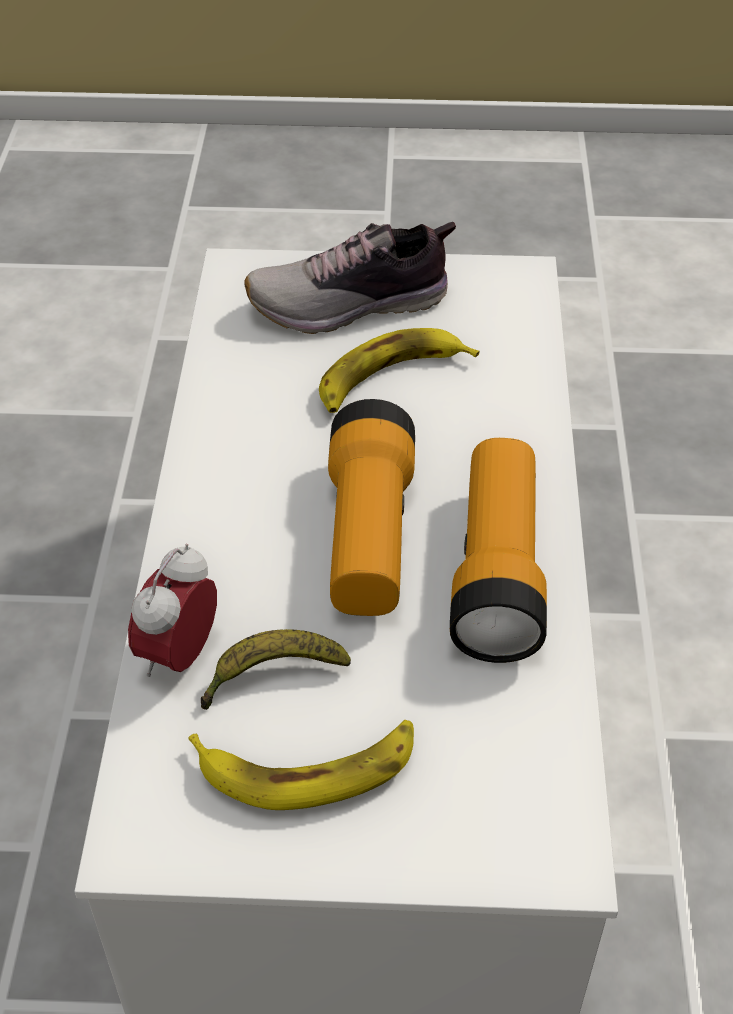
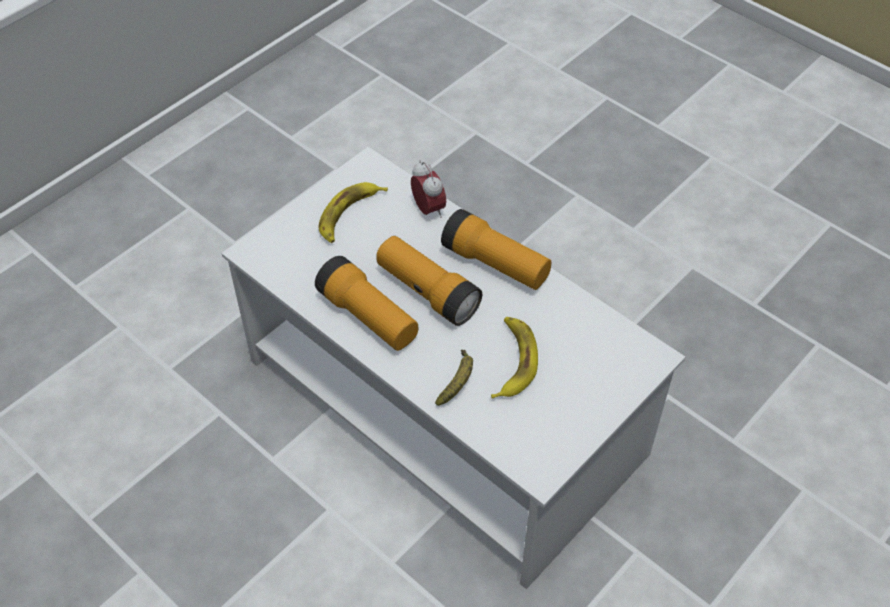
camera: 130 degrees right, 5 degrees up
(225, 493) = (495, 264): none -> flashlight
(271, 676) = (393, 227): banana -> banana (457, 382)
(351, 305) = (581, 383): shoe -> none

